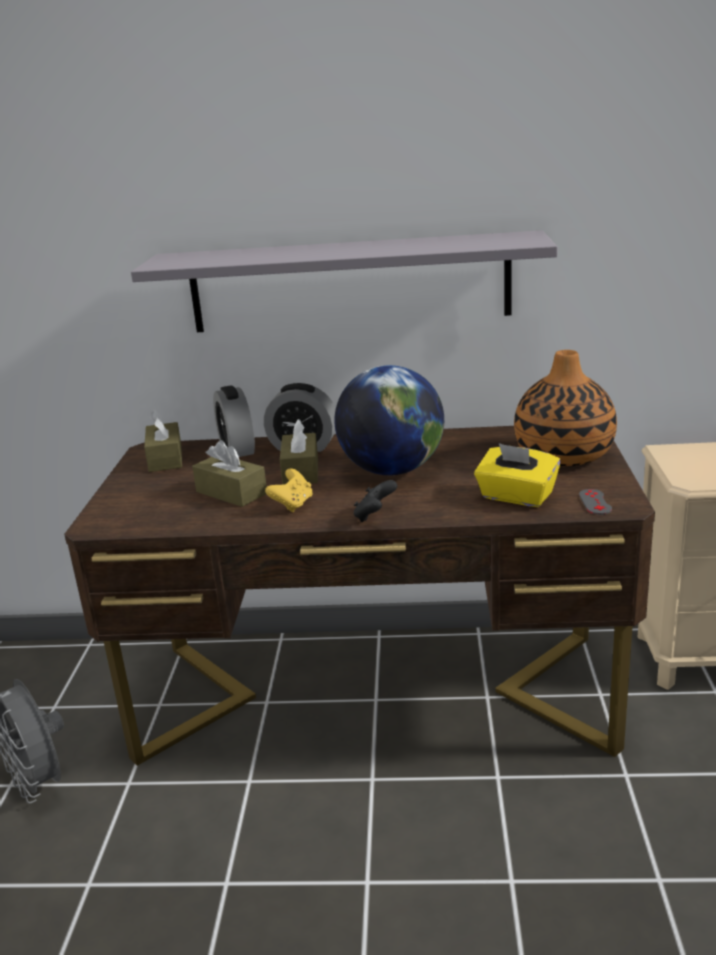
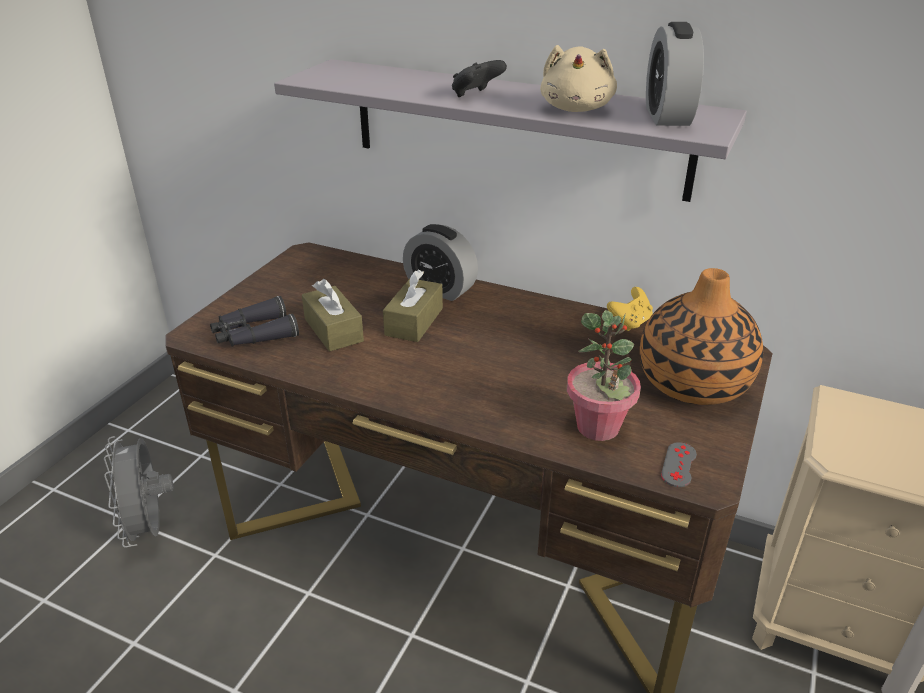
camera: 20 degrees right, 10 degrees up
(156, 512) = (254, 334): none -> black binoculars
(165, 458) = (310, 268): brown tissue box -> none
(237, 449) = (379, 274): alarm clock -> alarm clock (667, 116)
(293, 505) = (375, 364): yellow game controller -> yellow game controller (630, 322)
(374, 516) = (438, 406): black game controller -> black game controller (476, 95)
(392, 470) = (499, 348): globe -> none
(418, 246) = (576, 109): none -> beige plush toy
(516, 497) = (598, 427): yellow tissue box -> potted plant

